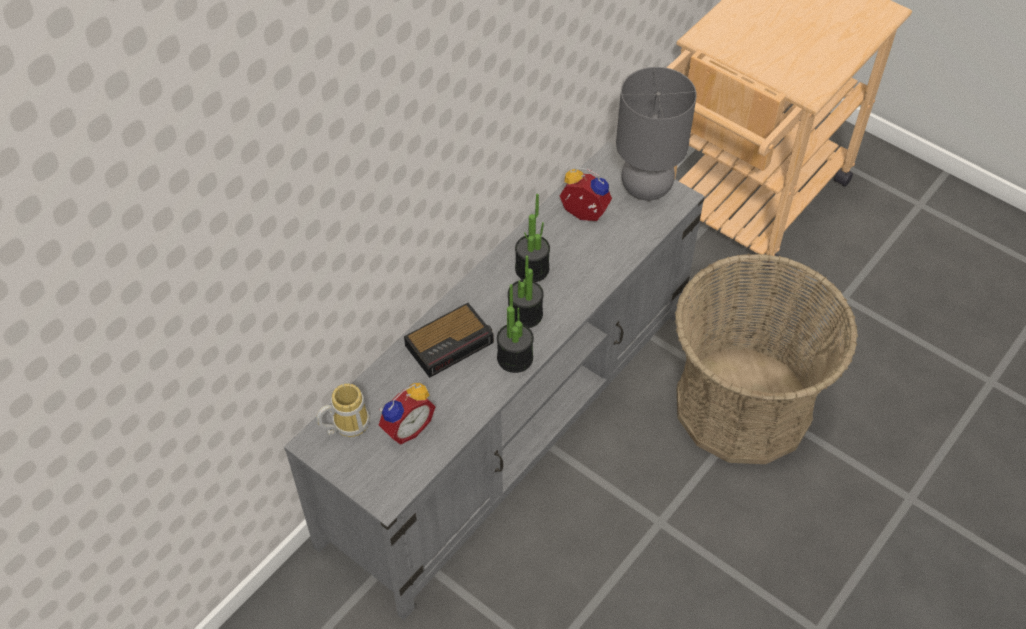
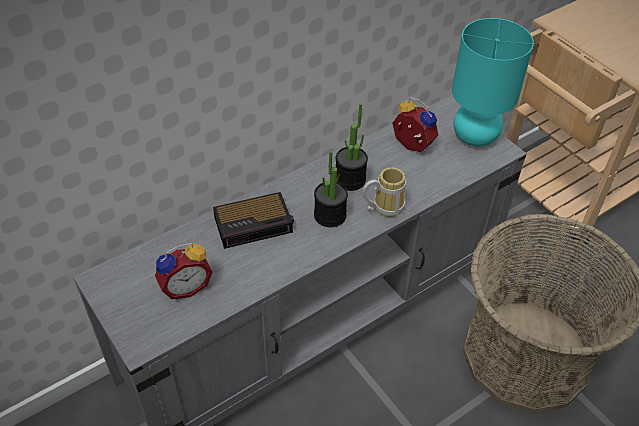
camera: 15 degrees right, 5 degrees down
(345, 424) = (134, 270): mug -> mug (383, 206)
(515, 358) = (306, 250): potted plant -> none
(647, 188) = (475, 136): grey table lamp -> turquoise table lamp

